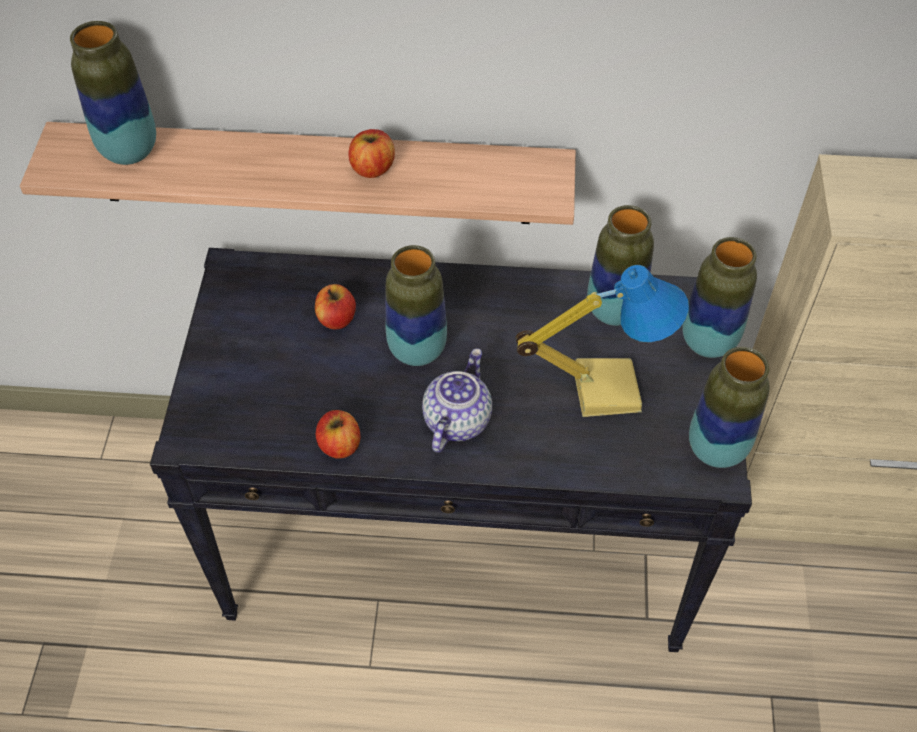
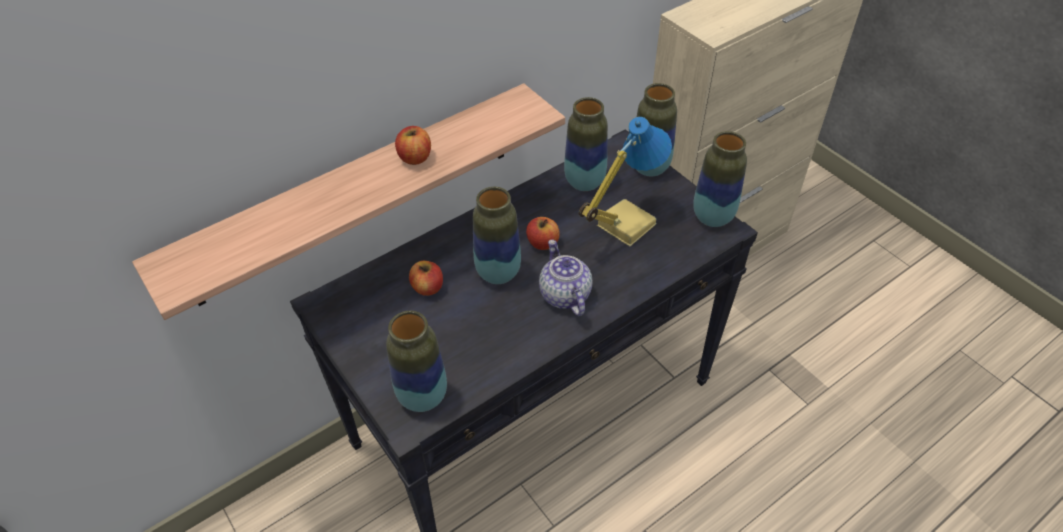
camera: 40 degrees left, 5 degrees down
(129, 151) = (226, 242): vase -> vase (422, 396)
(339, 445) = (511, 356): apple -> apple (542, 243)

